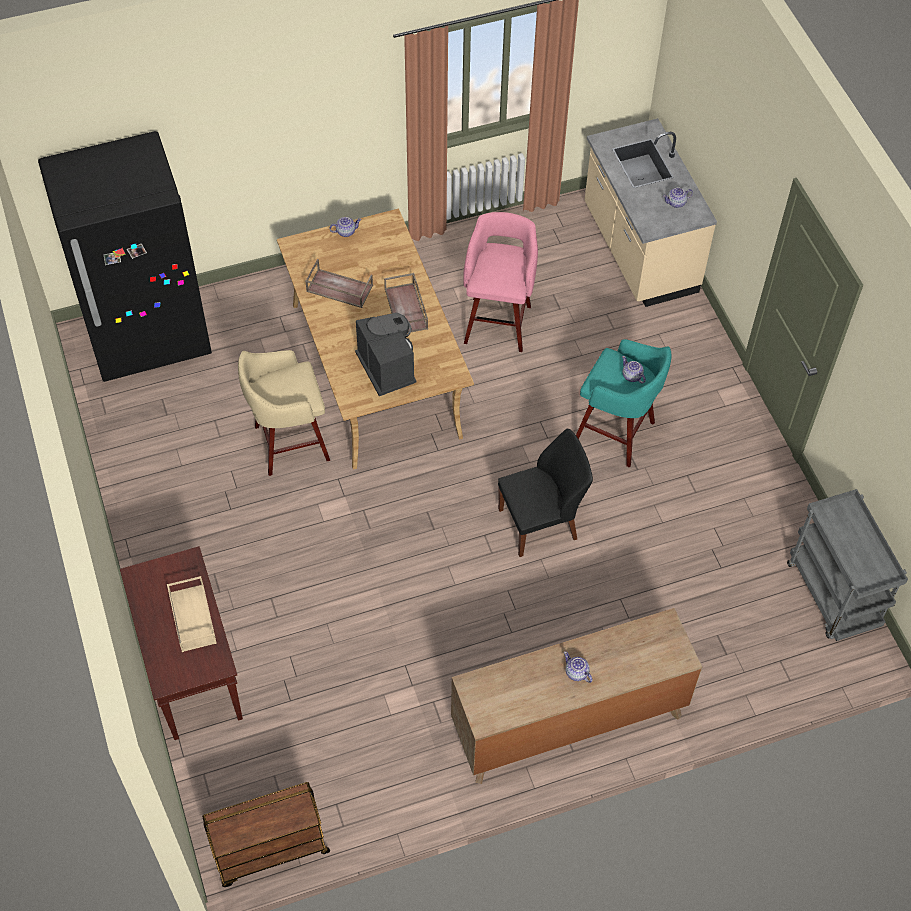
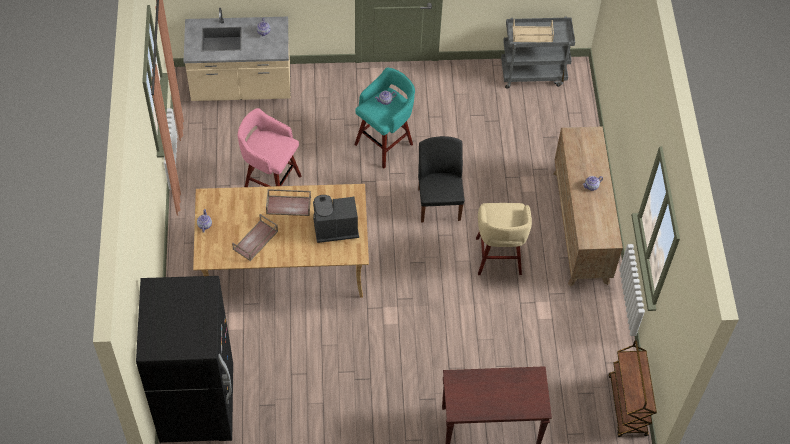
camera: 75 degrees left, 0 degrees up
(191, 617) = (497, 384): beige tray -> beige tray (532, 35)
(289, 443) = (328, 331): beige stool -> beige stool (498, 258)

